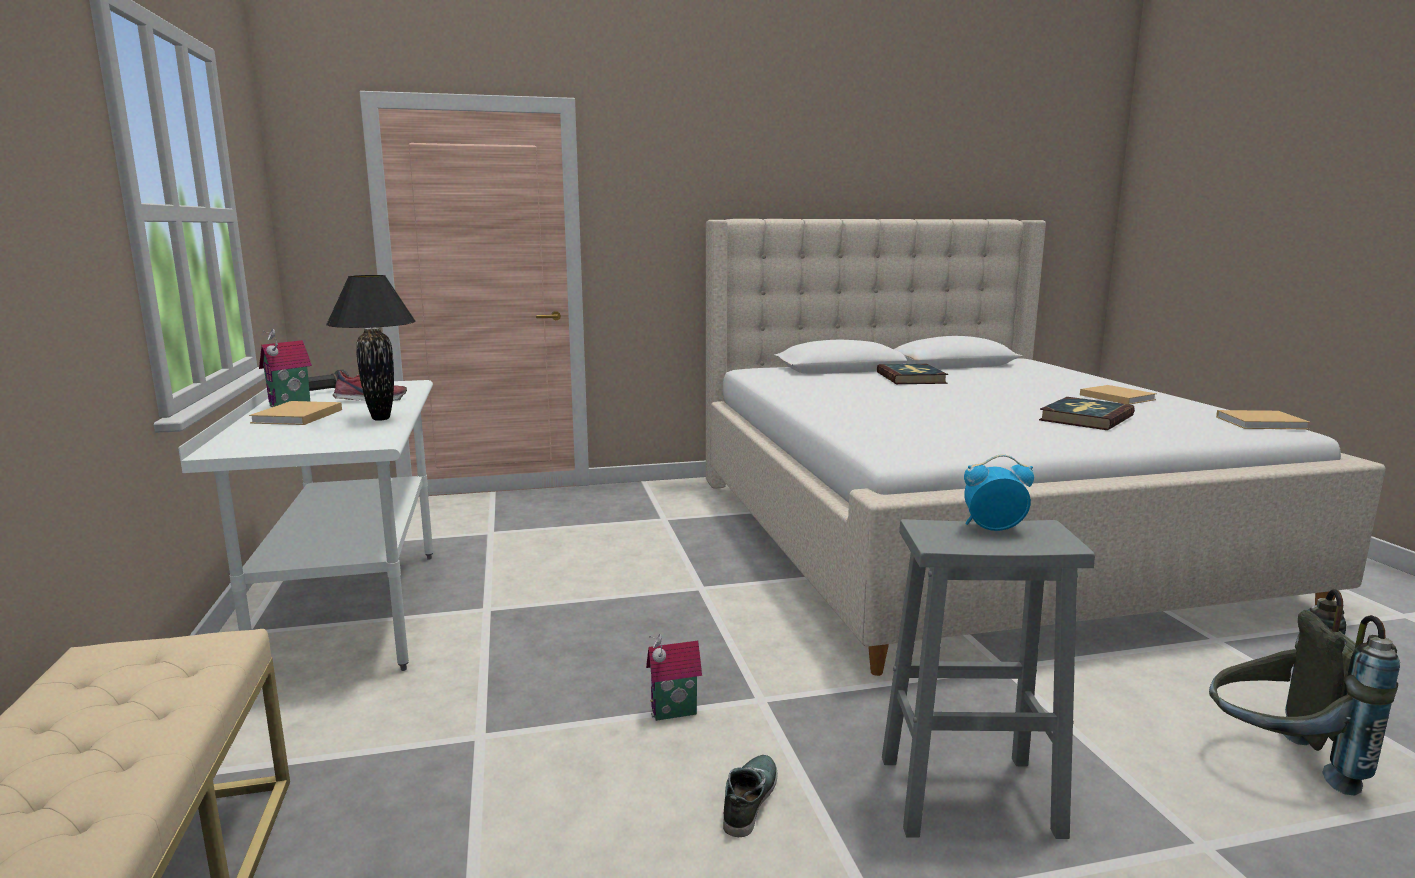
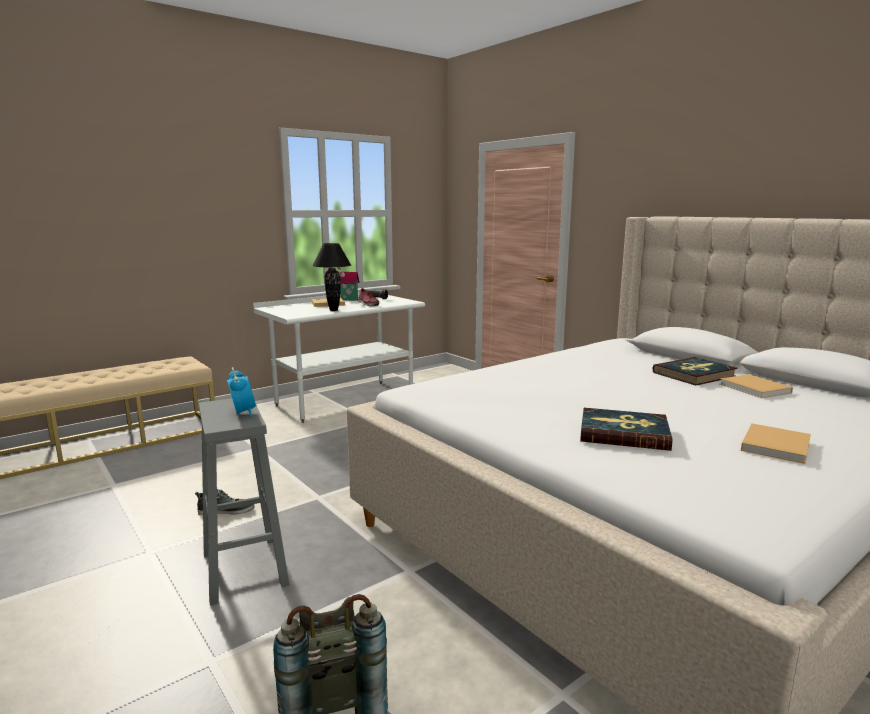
camera: 65 degrees right, 0 degrees up
(674, 714) = (293, 480): toy house -> none
(1263, 423) = (769, 518): beige book -> beige book (756, 389)

